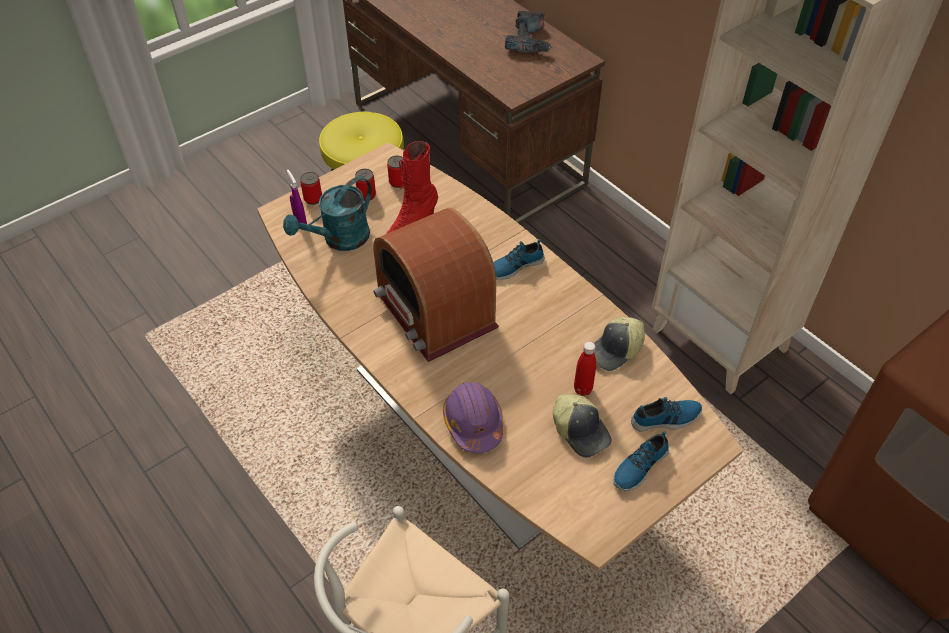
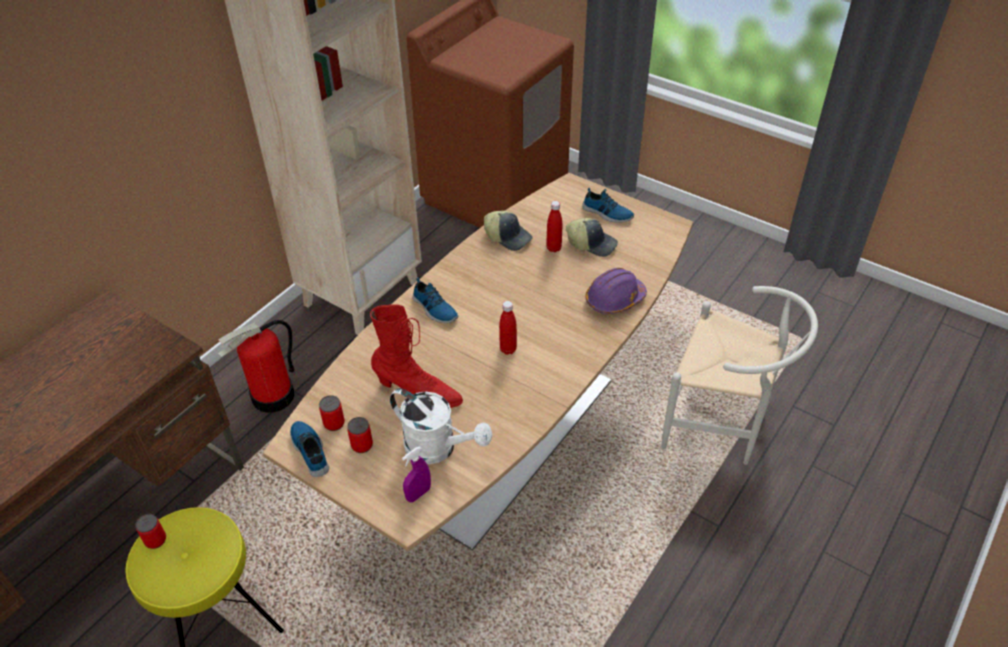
camera: 105 degrees left, 5 degrees down
(313, 199) = (378, 494): can -> can (155, 540)
(339, 240) = (438, 448): turquoise watering can -> white watering can
(434, 310) = (508, 349): radio -> red bottle
(529, 41) = (62, 356): power drill -> none
(581, 430) = (592, 243): cap -> cap turned 75 degrees clockwise
(584, 256) = (273, 396): none -> fire extinguisher
(666, 419) = (561, 206): shoe -> shoe (311, 450)

